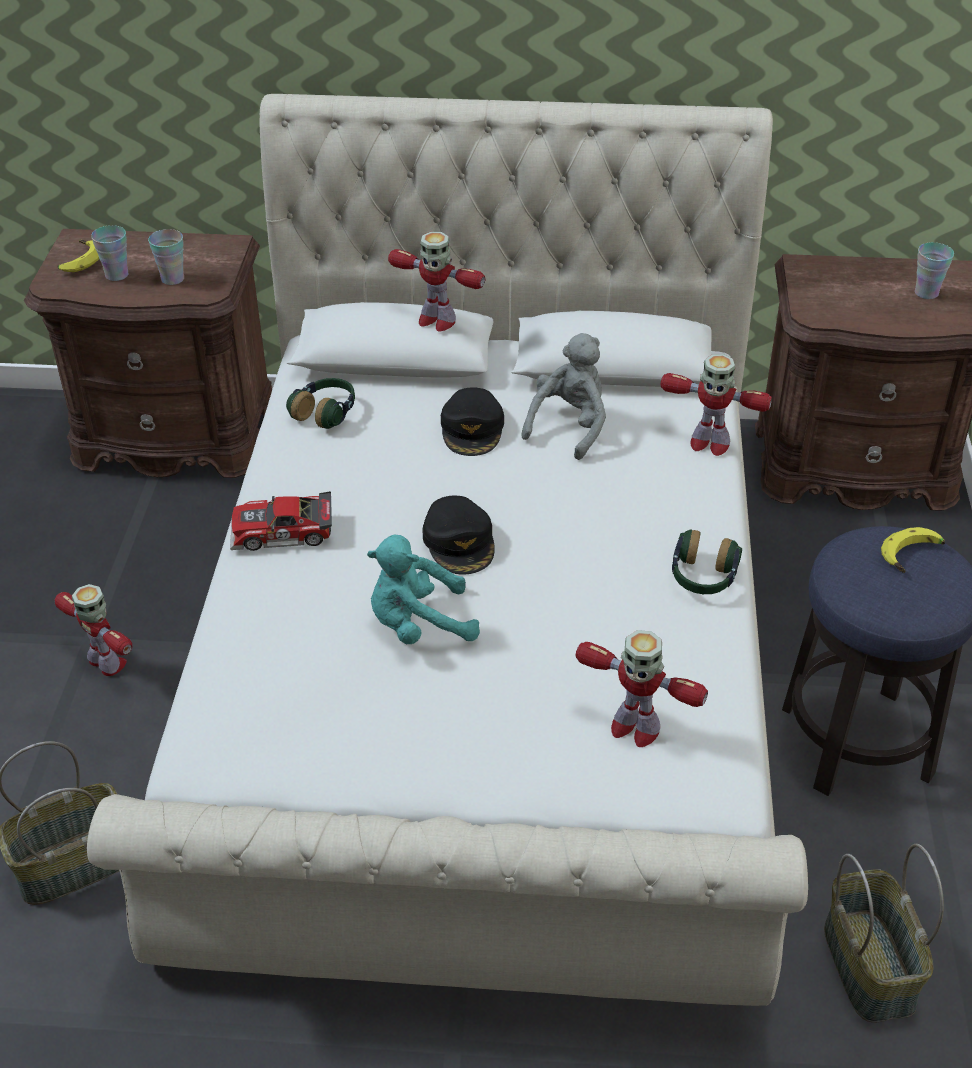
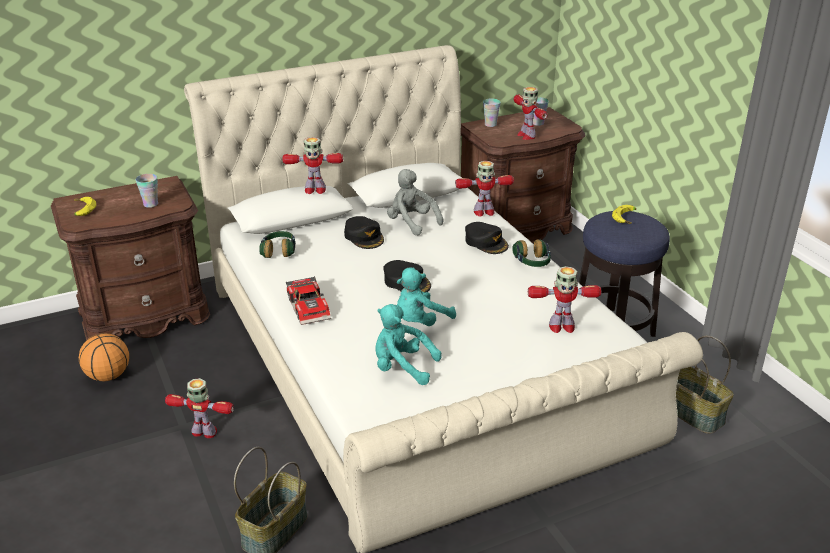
camera: 30 degrees left, 10 degrees down
(59, 520) = (108, 375): none -> basketball
(117, 275) = (113, 210): cup -> cup (490, 124)
(282, 534) = (310, 307): toy car -> toy car turned 75 degrees counterclockwise
(317, 701) = (402, 367): none -> turquoise plush toy
(570, 426) = (411, 223): grey plush toy -> grey plush toy turned 45 degrees counterclockwise
(658, 508) = (486, 242): none -> black cap
(878, 315) = (526, 135): none -> toy robot

